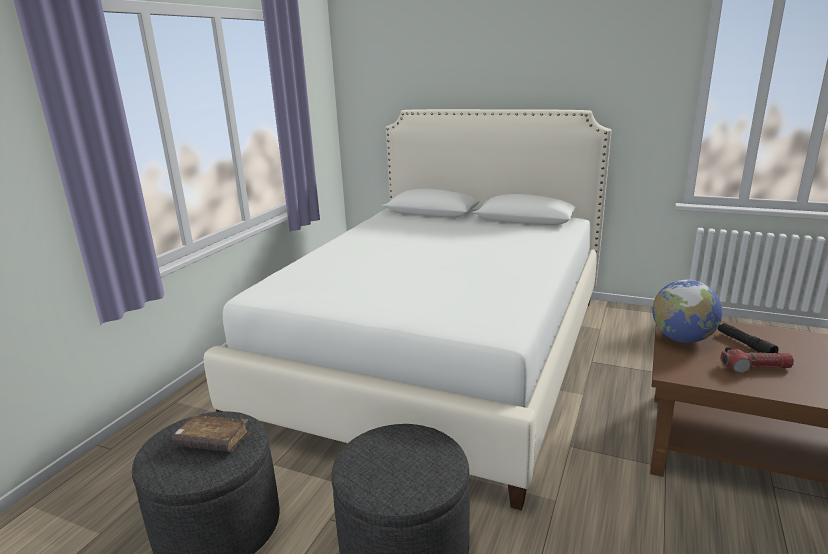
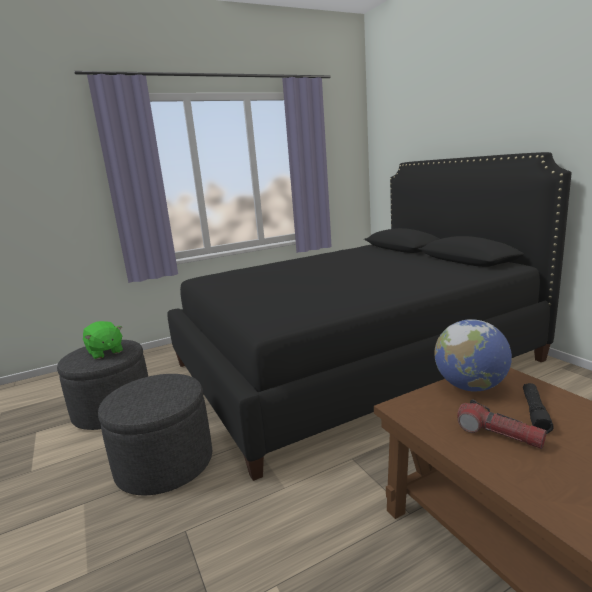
camera: 40 degrees right, 5 degrees down
(212, 441) = (105, 352): brown book -> green plush toy
(440, 354) = (353, 362): white bed -> black bed

